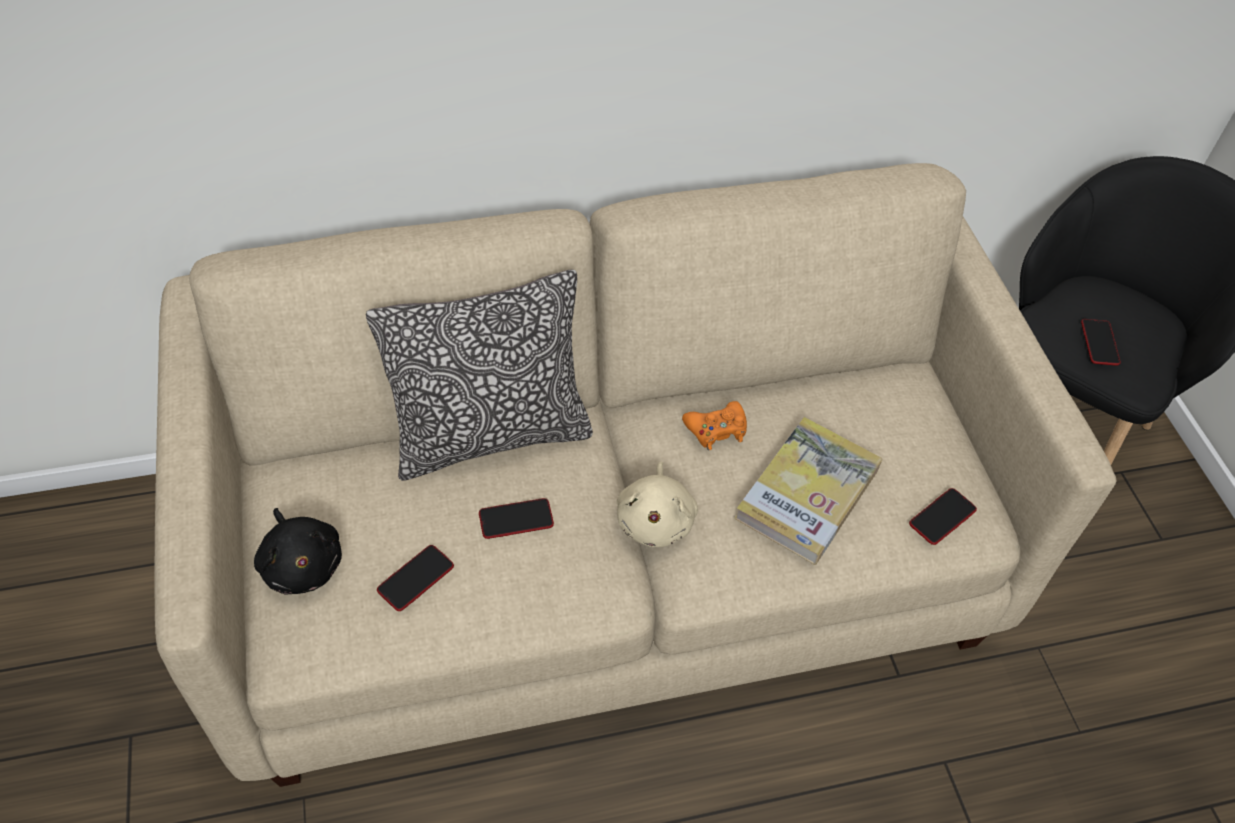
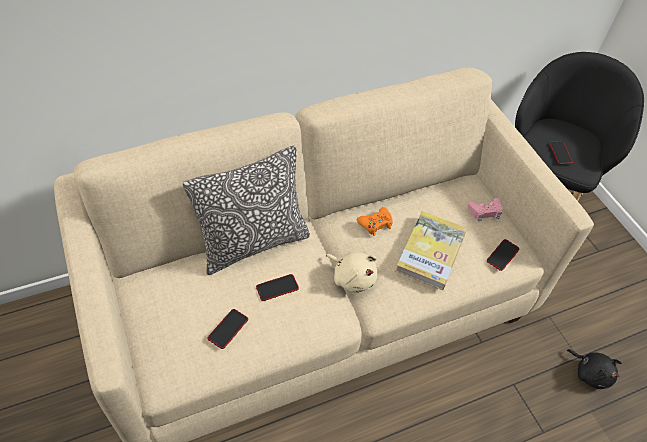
camera: 10 degrees left, 0 degrees up
(302, 564) = (161, 330): black plush toy -> black plush toy (590, 373)
(655, 520) = (352, 277): beige plush toy -> beige plush toy turned 45 degrees counterclockwise
(925, 433) = (485, 211): none -> pink game controller

